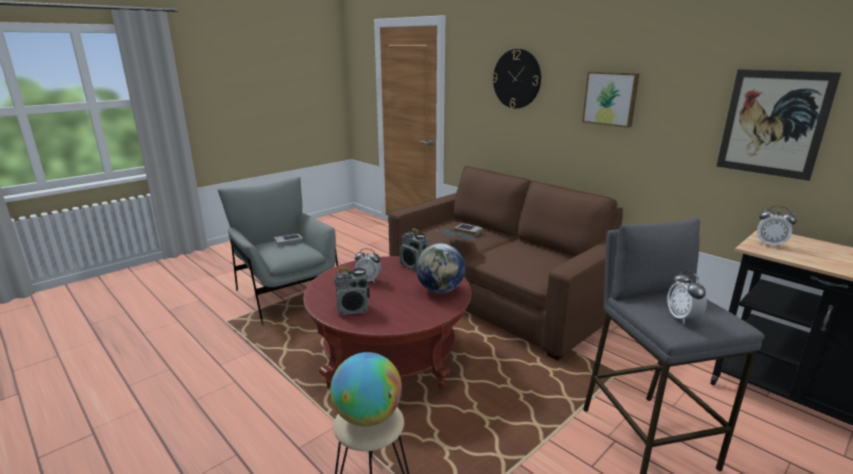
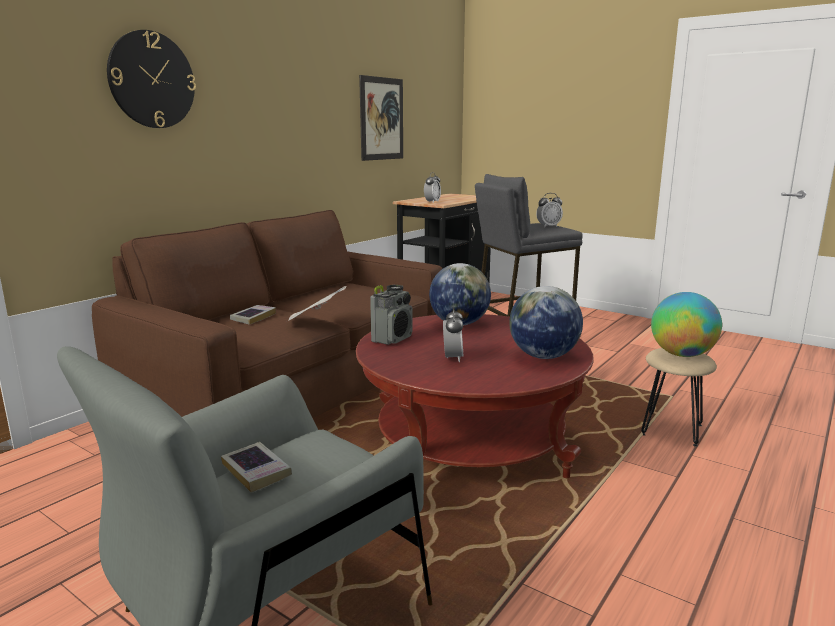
camera: 100 degrees left, 5 degrees down
(353, 309) = (543, 356): radio -> globe
(610, 98) = (277, 105): picture -> none

